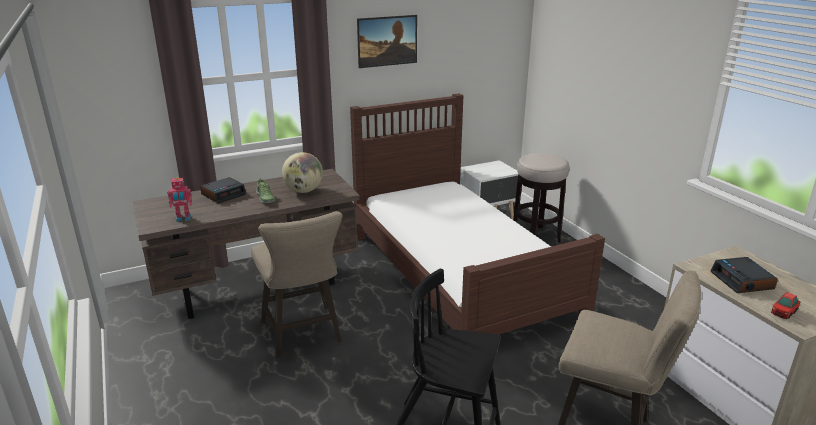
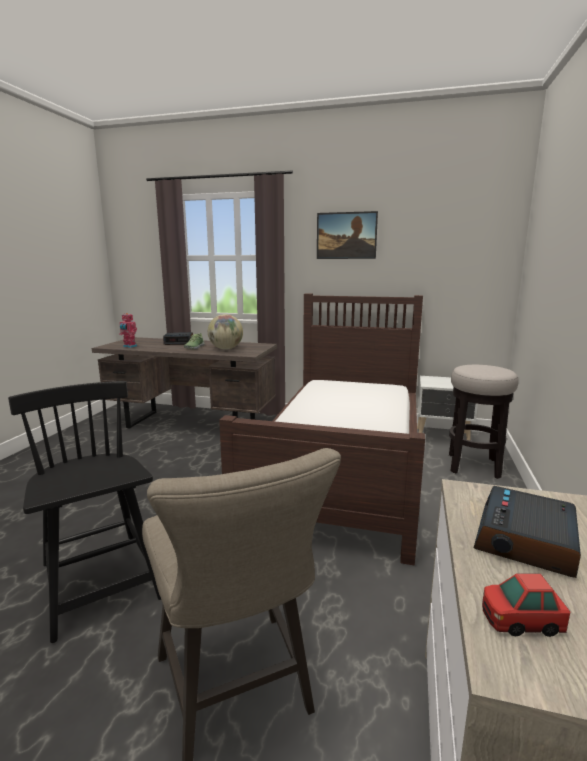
camera: 40 degrees right, 10 degrees down
(303, 334) = (162, 460): beige stool -> none

